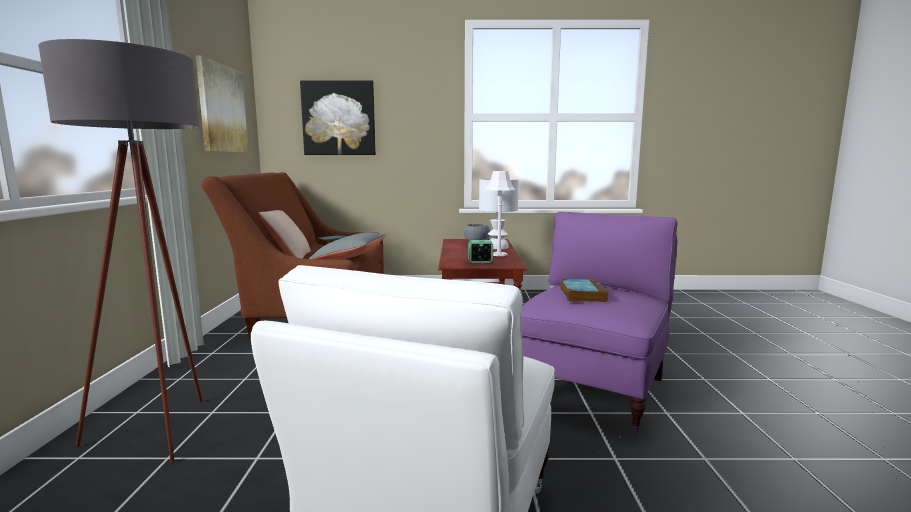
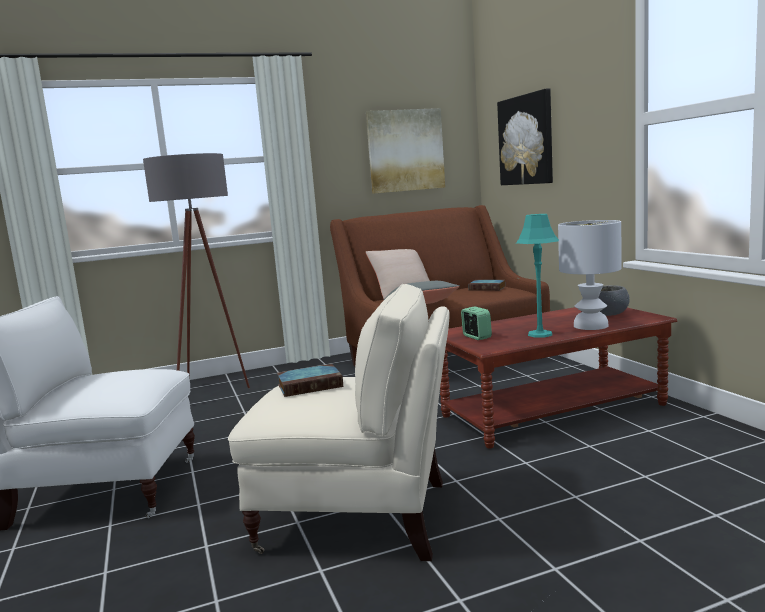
camera: 70 degrees right, 0 degrees up
(499, 254) = (540, 334): white table lamp -> turquoise table lamp
(594, 389) = (360, 517): purple armchair -> beige armchair

